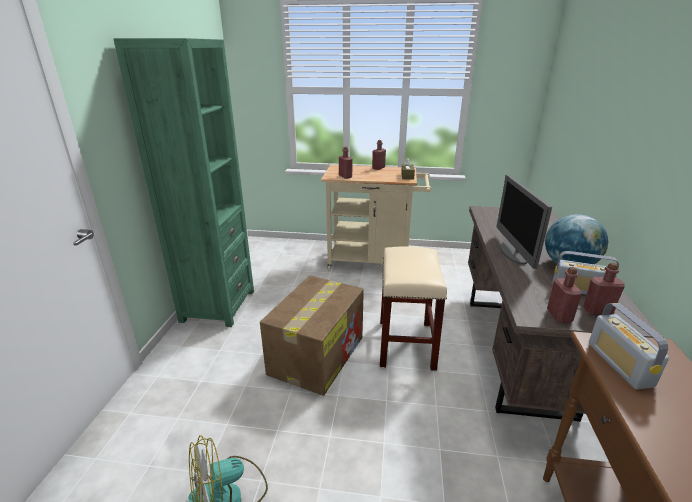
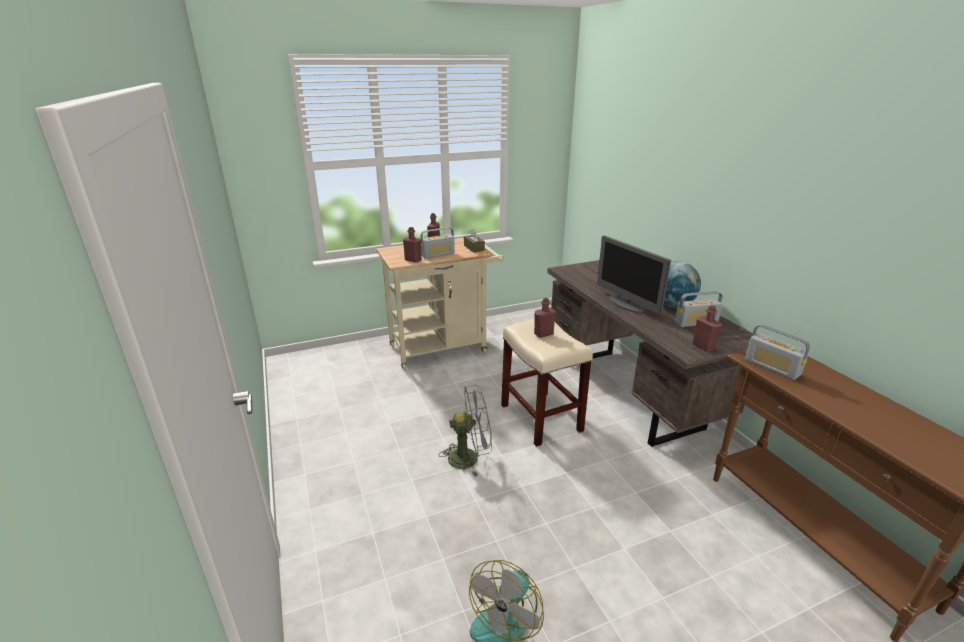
camera: 30 degrees left, 0 degrees up
(218, 306) = (311, 449): green bookcase -> none
(317, 354) = (470, 457): cardboard box -> grey fan
(370, 176) = (438, 254): none -> radio
(597, 311) = (720, 335): red bottle -> red bottle (543, 334)

